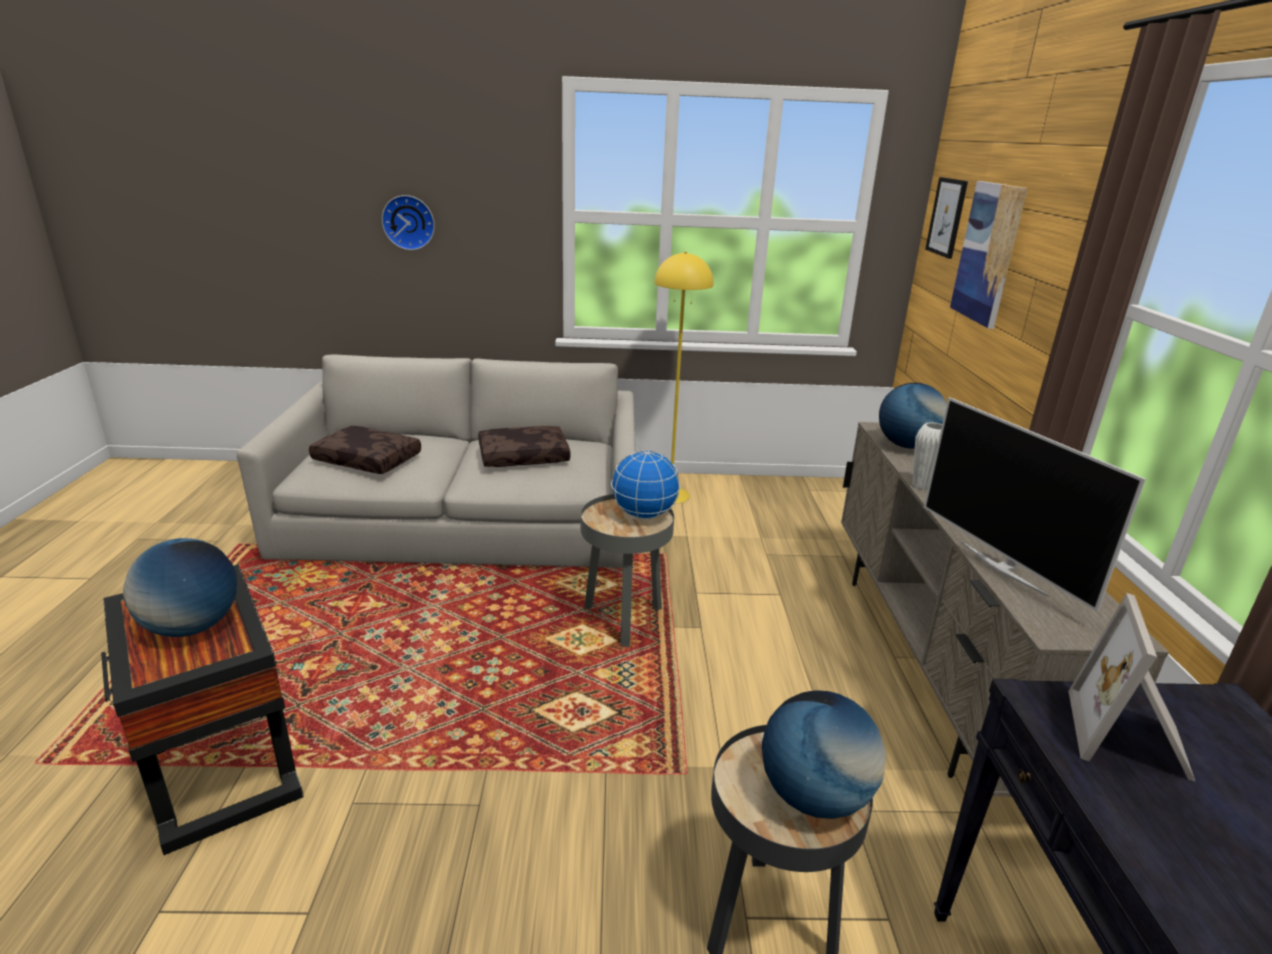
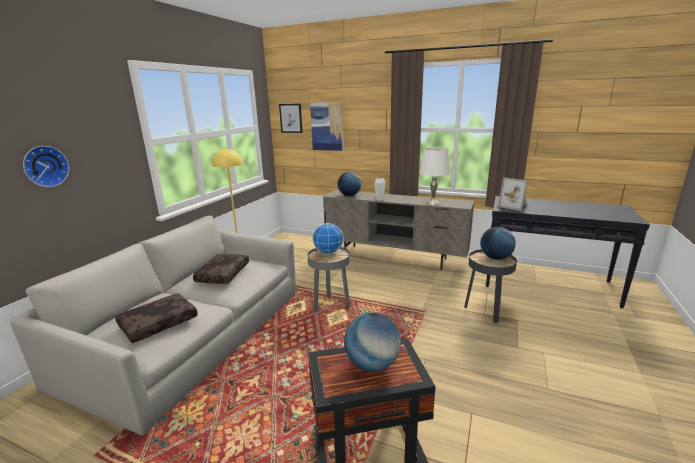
camera: 65 degrees left, 5 degrees down
(1003, 567) = (433, 203): television -> white table lamp

